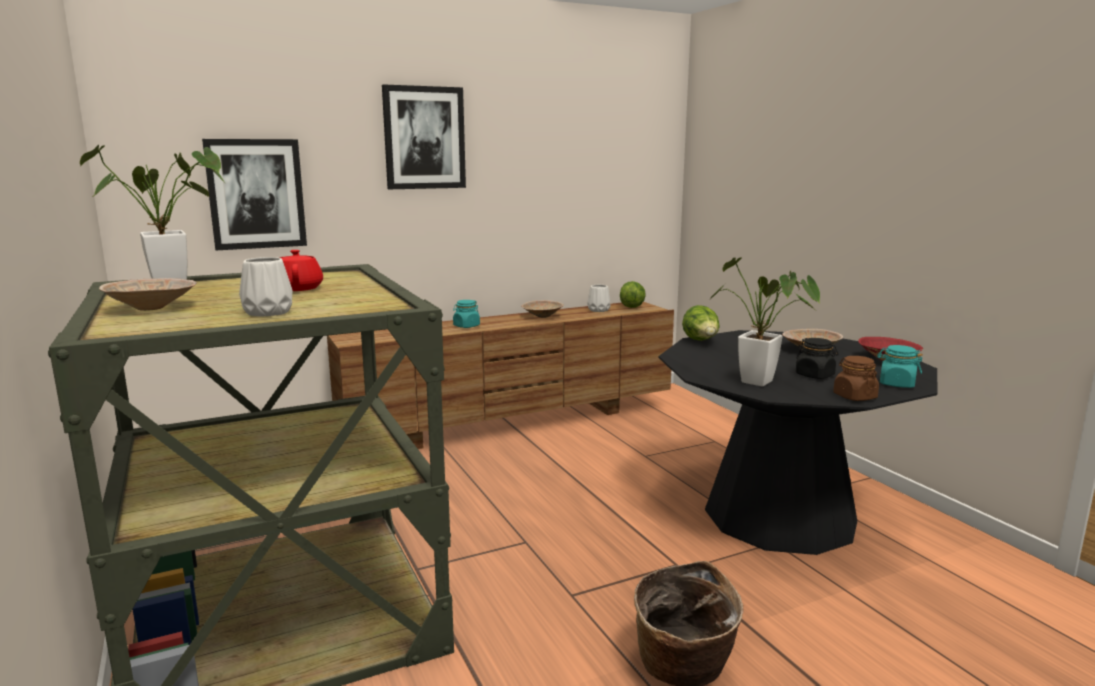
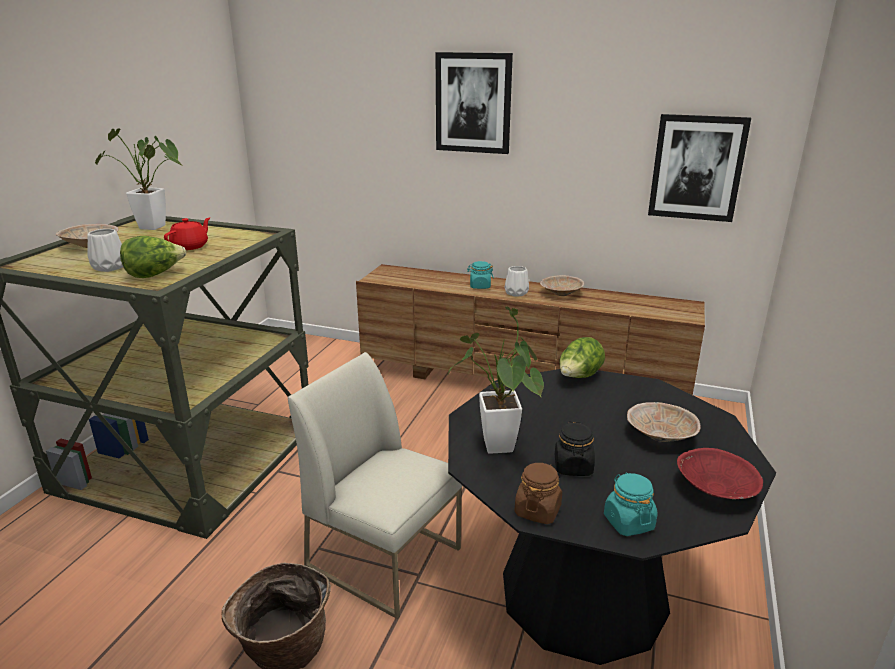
camera: 45 degrees right, 10 degrees up
(256, 194) = (338, 144): picture -> picture (697, 168)
(598, 310) = (629, 302): white vase -> white vase (516, 293)
(632, 306) = (675, 307): lettuce -> lettuce (155, 275)
(634, 569) = (385, 557): none -> white chair

